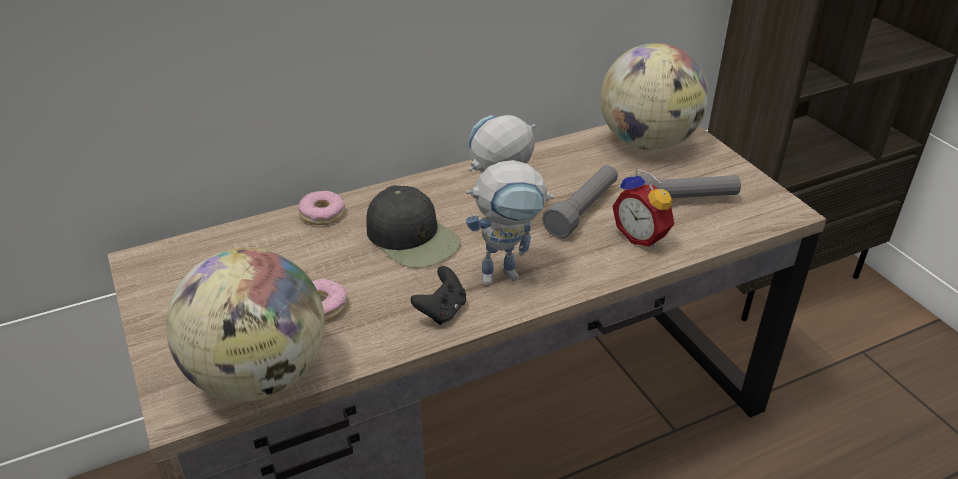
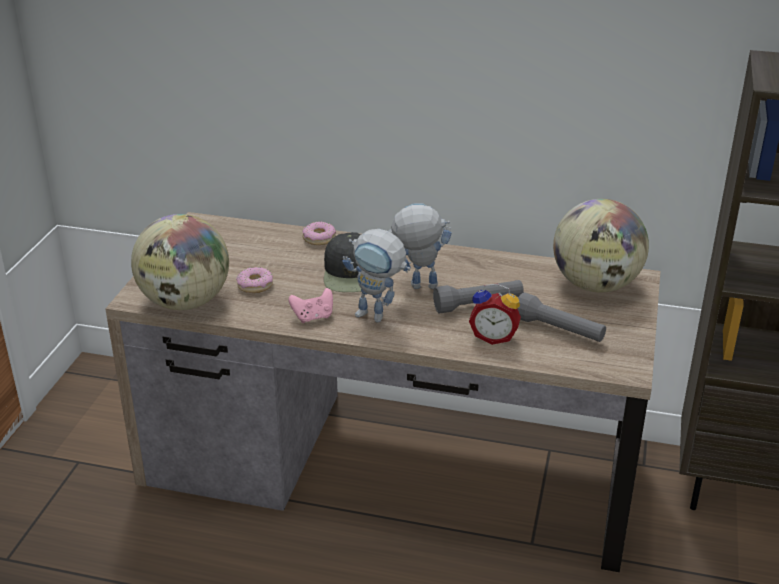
camera: 40 degrees right, 5 degrees down
(442, 311) = (313, 317): black game controller -> pink game controller
(642, 237) = (494, 337): alarm clock -> alarm clock turned 75 degrees counterclockwise

